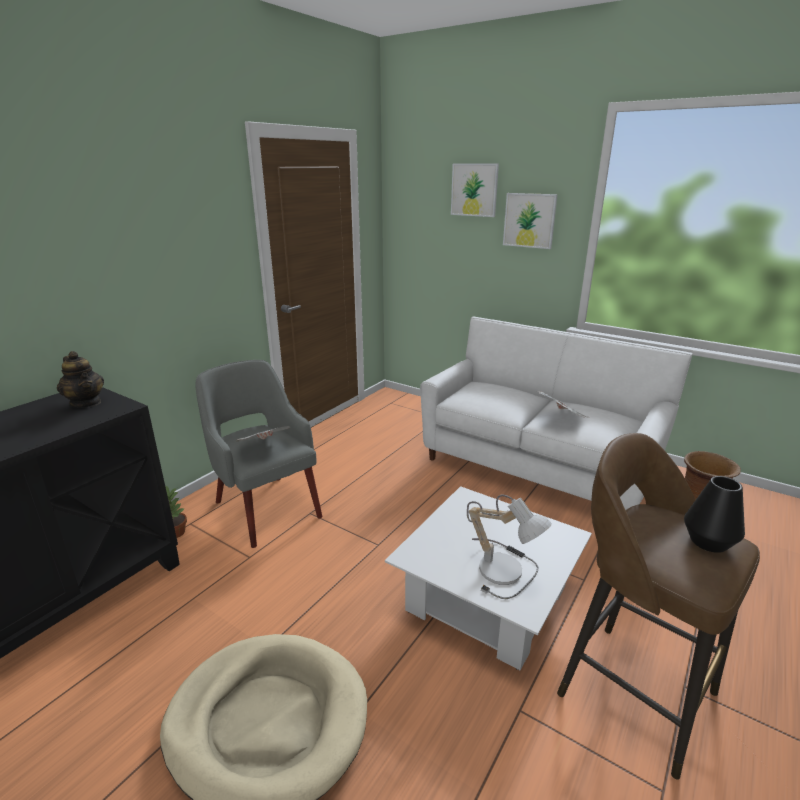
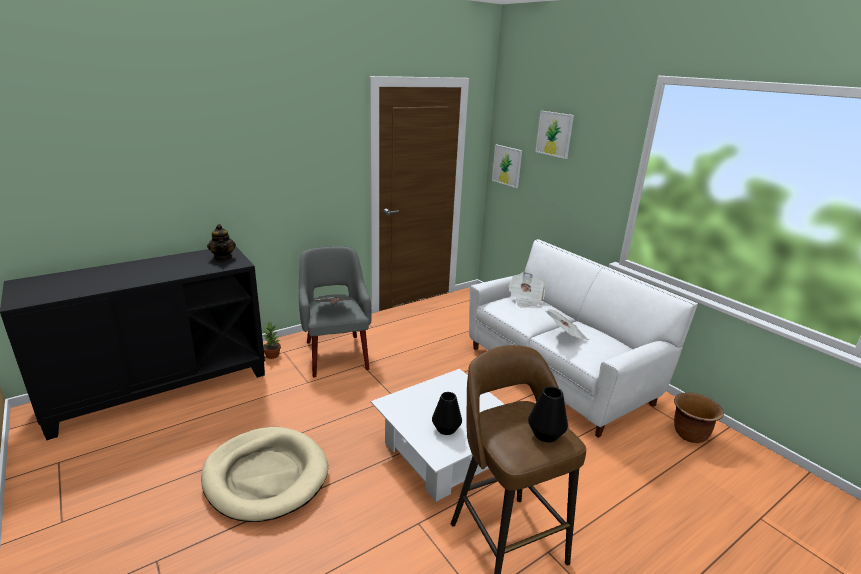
camera: 20 degrees right, 0 degrees up
(486, 387) = (525, 299): none -> newspaper
(505, 568) = (446, 428): table lamp -> black vase
(529, 220) = (592, 165): picture -> picture (507, 166)

